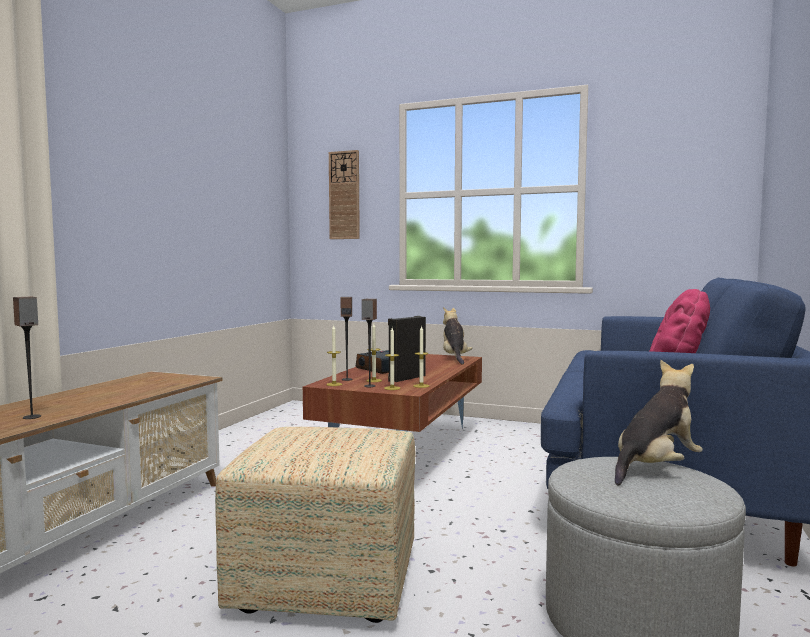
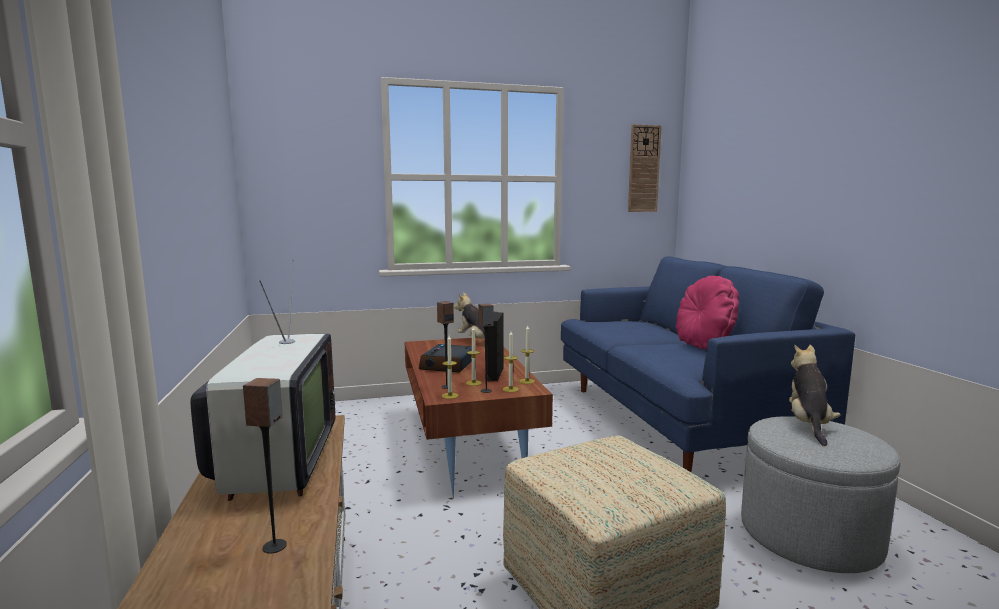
camera: 35 degrees left, 5 degrees up
(125, 389) = (276, 462): none -> television
(344, 195) = (316, 172): wall clock -> wall clock (643, 169)

